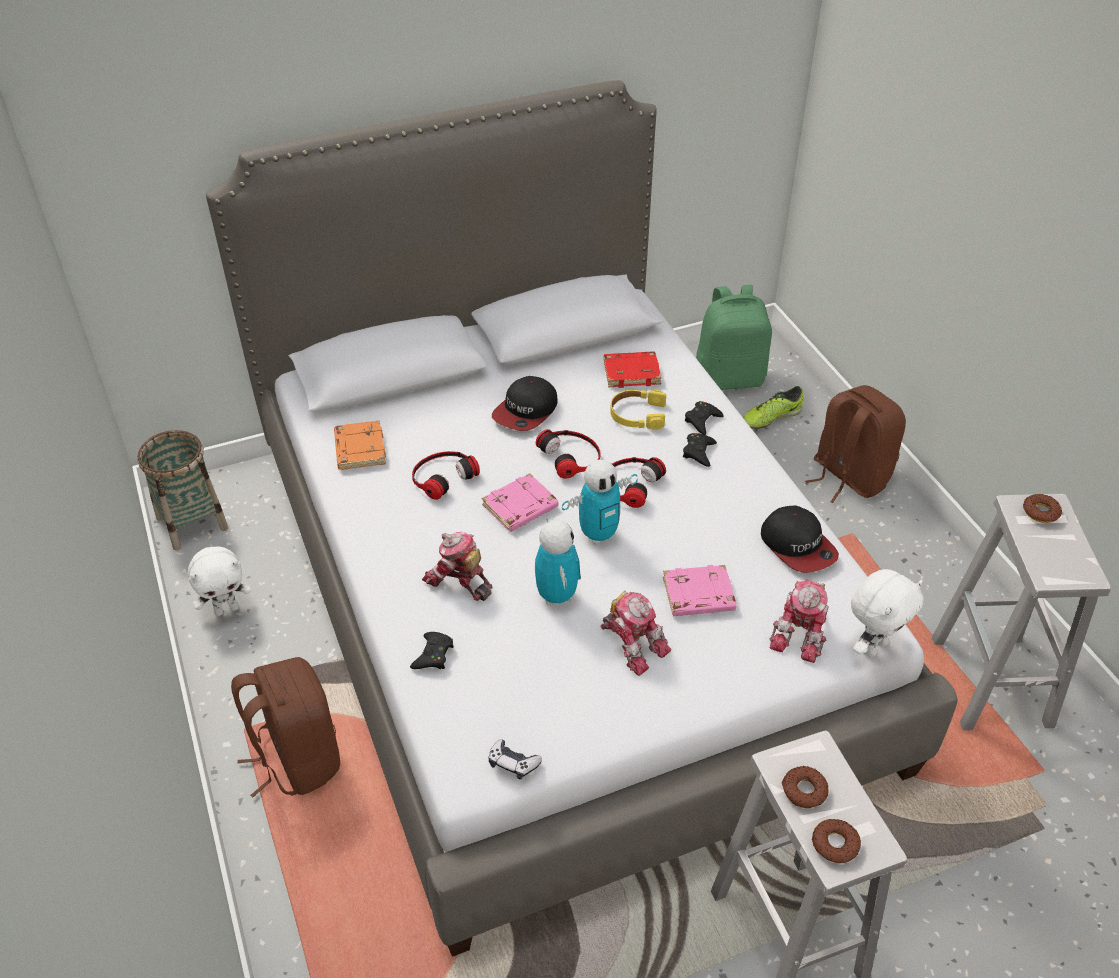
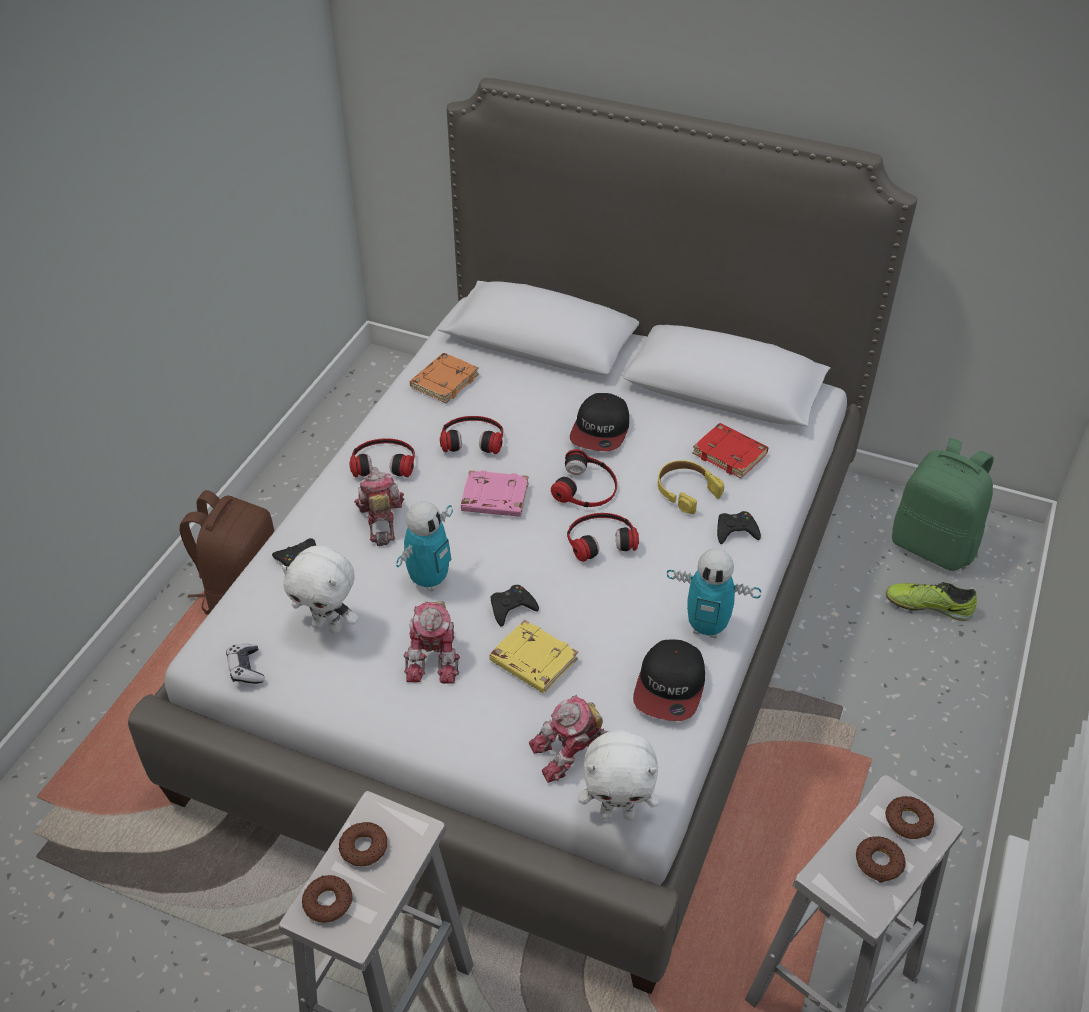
camera: 45 degrees right, 0 degrees up
(192, 523) = (370, 388): basket -> none
(226, 609) = (321, 462): white plush toy -> white plush toy (328, 626)
(397, 538) = (383, 461): none -> headphones
(526, 411) = (600, 430): cap -> cap turned 60 degrees counterclockwise
(598, 534) = (523, 559): toy robot -> toy robot (707, 627)
(698, 452) = (694, 554): black game controller -> black game controller (512, 608)
(698, 596) = (532, 661): pink book -> yellow book
(848, 476) = (936, 708): brown backpack -> none
(1058, 546) = (879, 862): none -> donut

